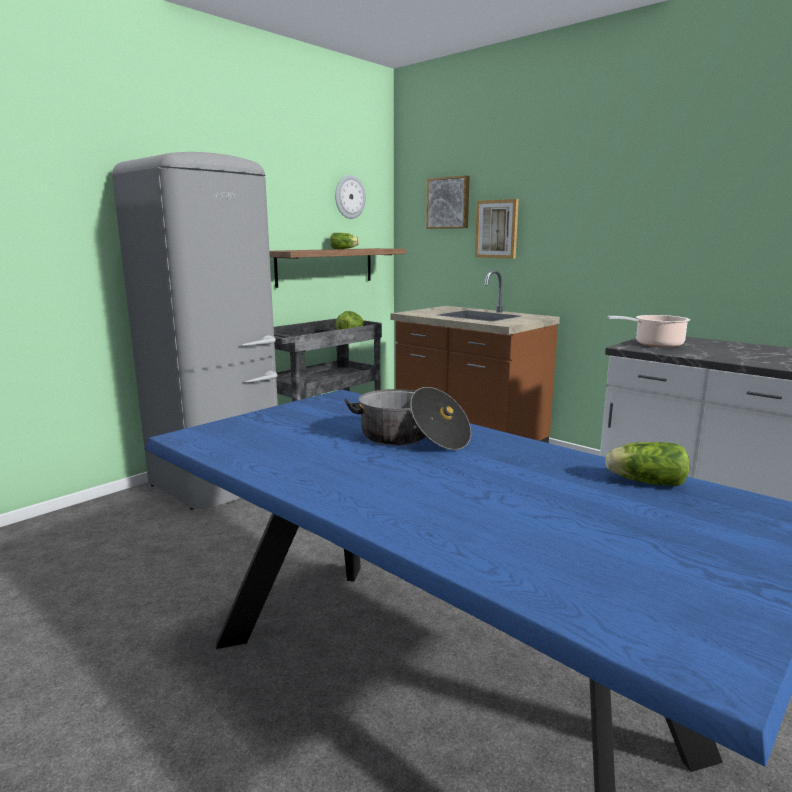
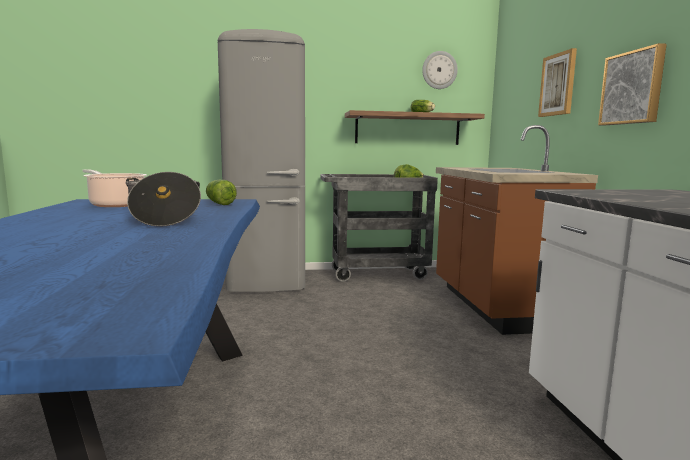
camera: 40 degrees right, 5 degrees down
(448, 203) = (526, 66): picture -> picture (633, 88)
(643, 482) = (155, 266): lettuce -> lettuce (219, 203)
(655, 344) = (618, 192): cooking pot -> cooking pot (116, 204)

